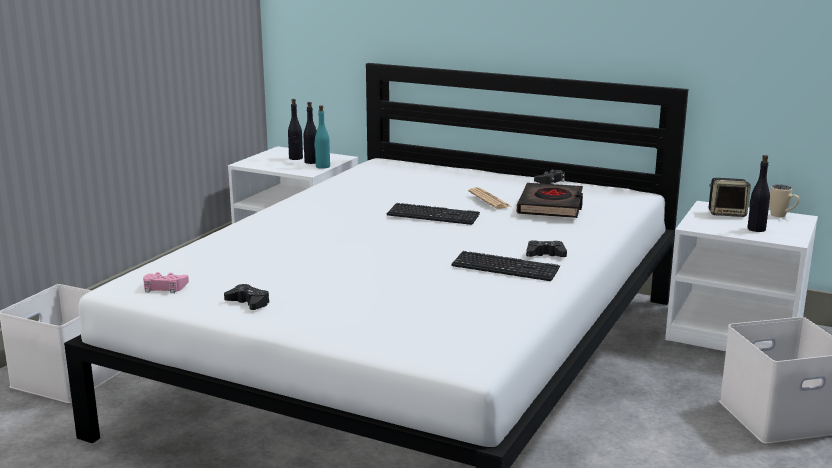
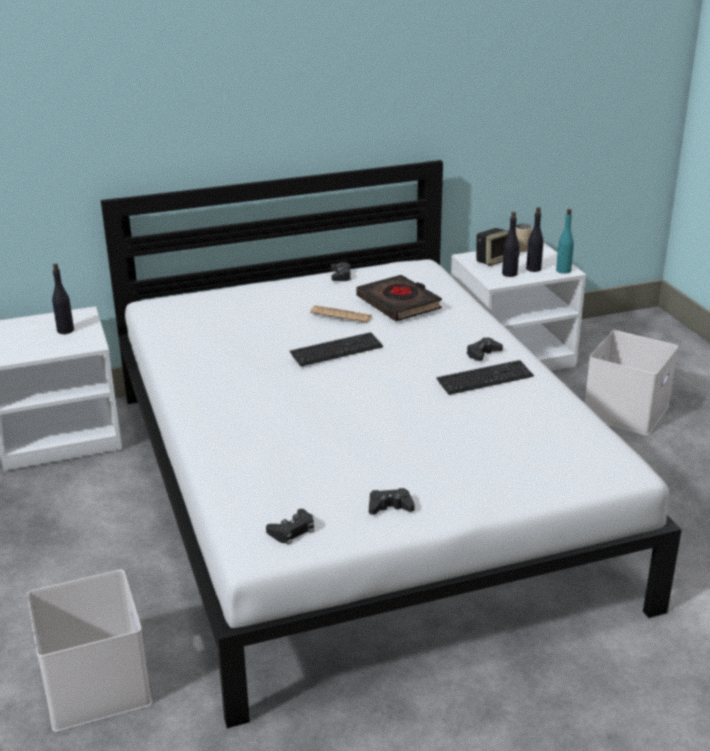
camera: 45 degrees left, 10 degrees up
(164, 287) = (292, 531): pink game controller -> black game controller
(296, 158) = (38, 332): black bottle -> black bottle (509, 274)
(322, 166) = (90, 332): turquoise bottle -> turquoise bottle (563, 270)

